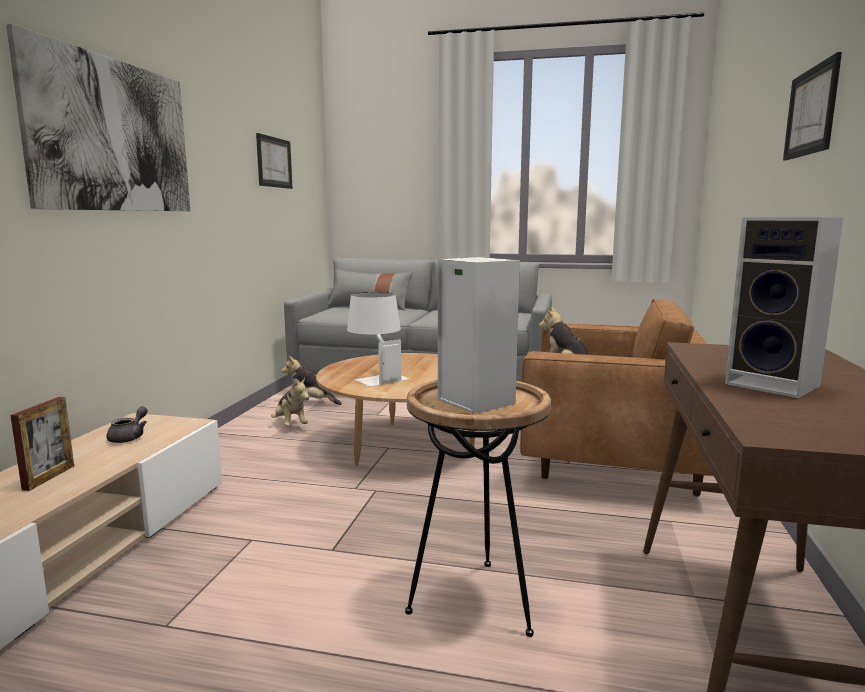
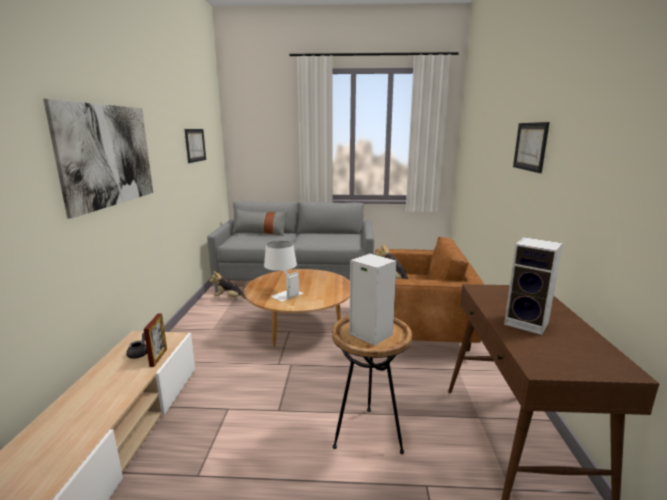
camera: 10 degrees left, 5 degrees up
(49, 477) = (103, 392): picture frame -> picture frame (158, 357)
(290, 425) = (222, 318): plush toy -> none

